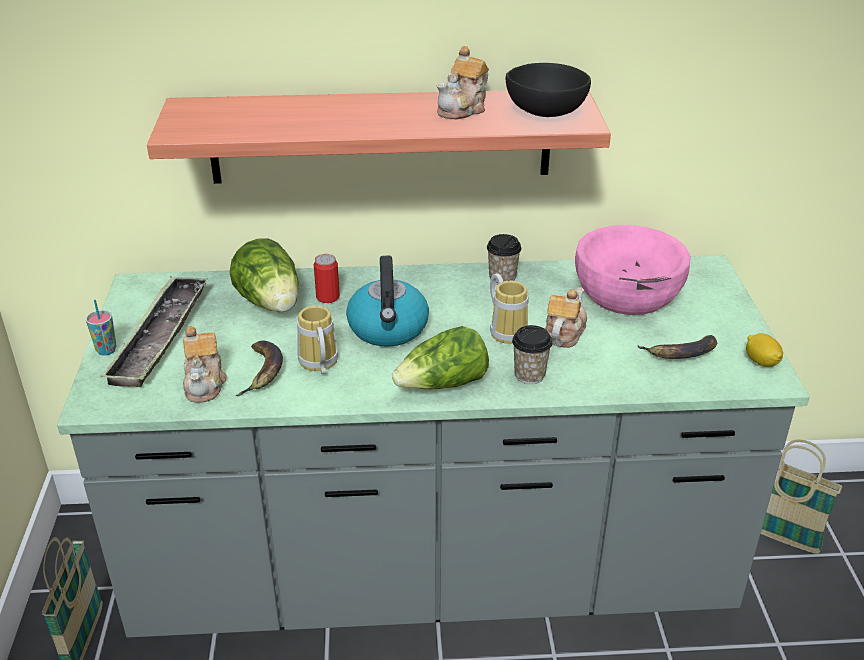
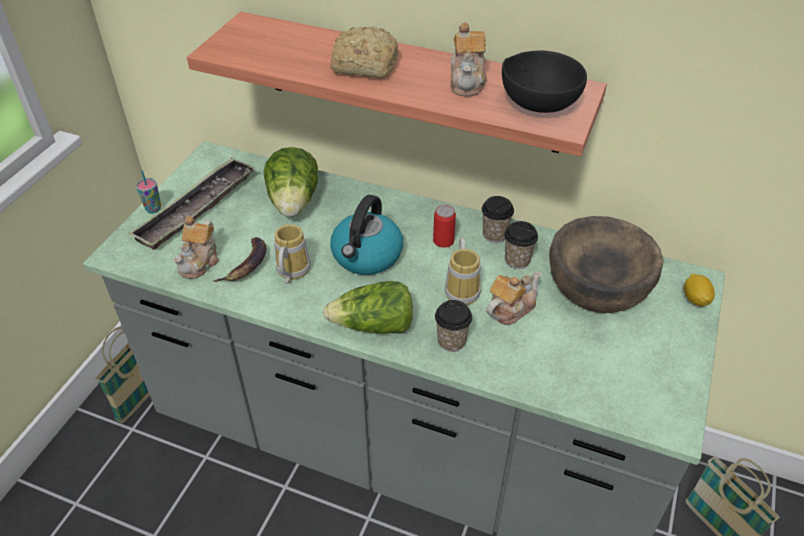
camera: 25 degrees right, 10 degrees up
(328, 297) = (340, 210): can -> can (443, 241)
(349, 116) = (363, 65): none -> bread
(463, 109) = (467, 81): teapot -> teapot turned 60 degrees counterclockwise
(540, 293) = (517, 260): none -> cup
(628, 293) = (598, 285): pink bowl -> brown bowl
(681, 353) = (604, 366): banana -> none
(761, 362) = (676, 403): lemon -> lemon (695, 299)

